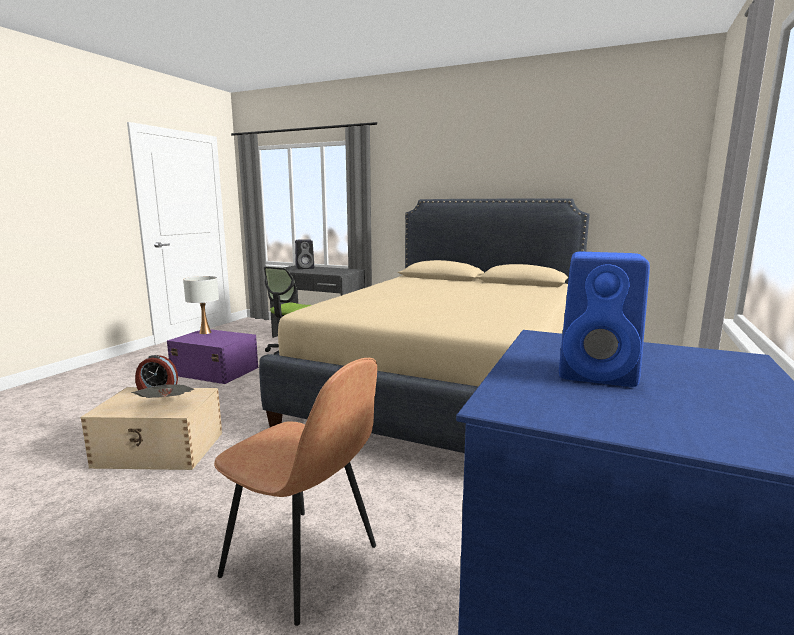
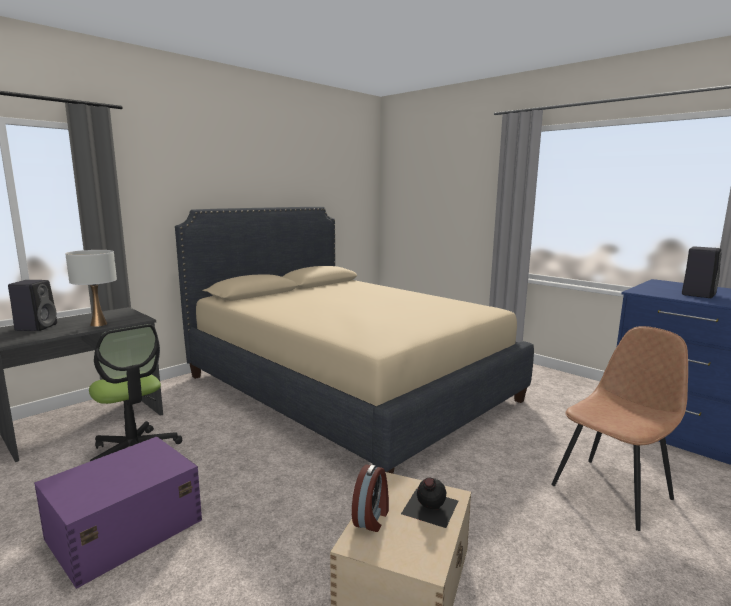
camera: 70 degrees left, 0 degrees up
(166, 406) = (429, 507): newspaper -> black bottle
(205, 332) = (72, 480): white table lamp -> white table lamp (98, 324)
(599, 373) = (697, 294): blue speaker -> black speaker

